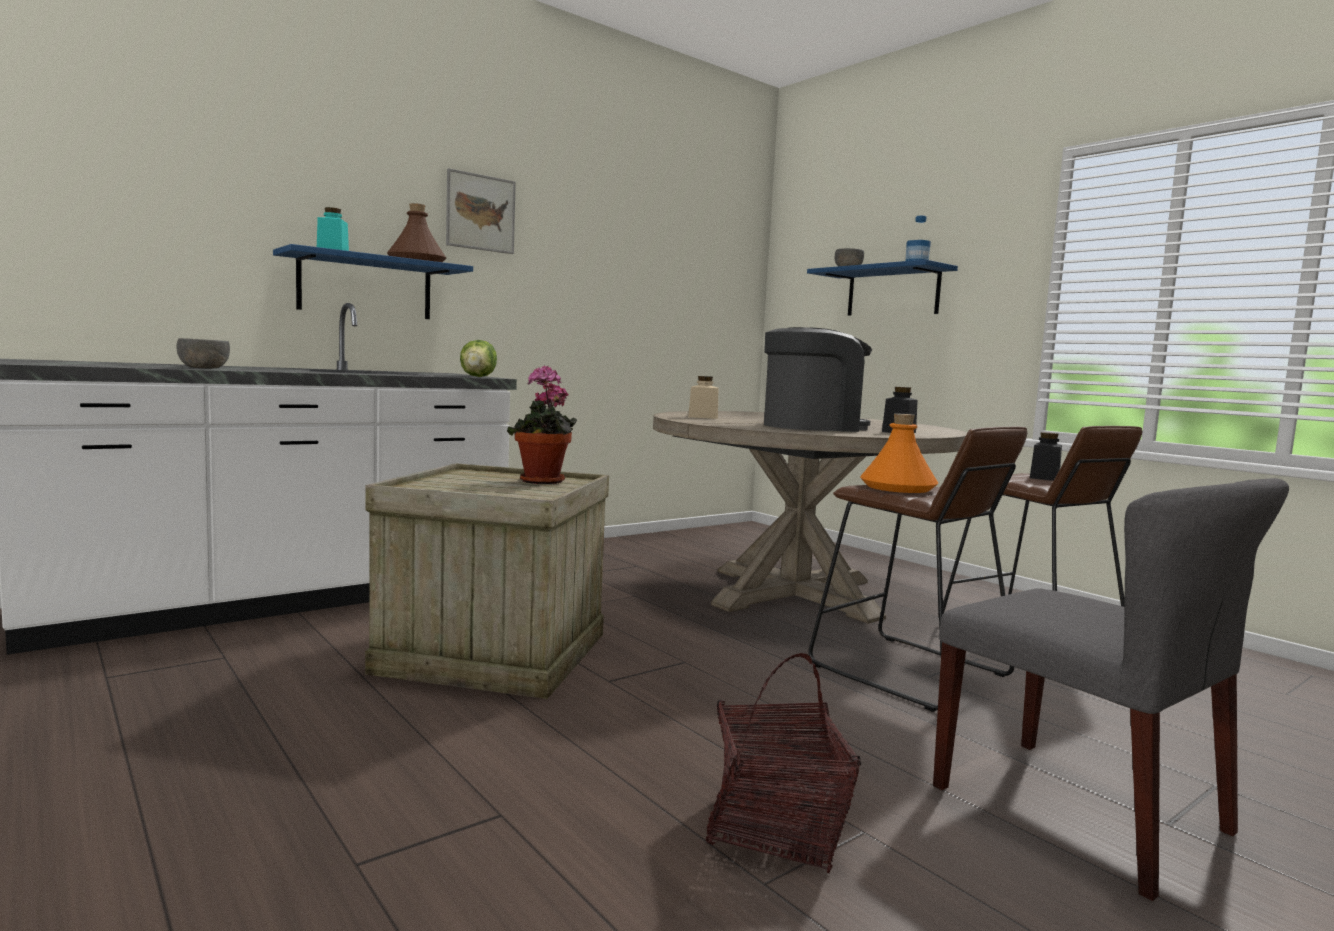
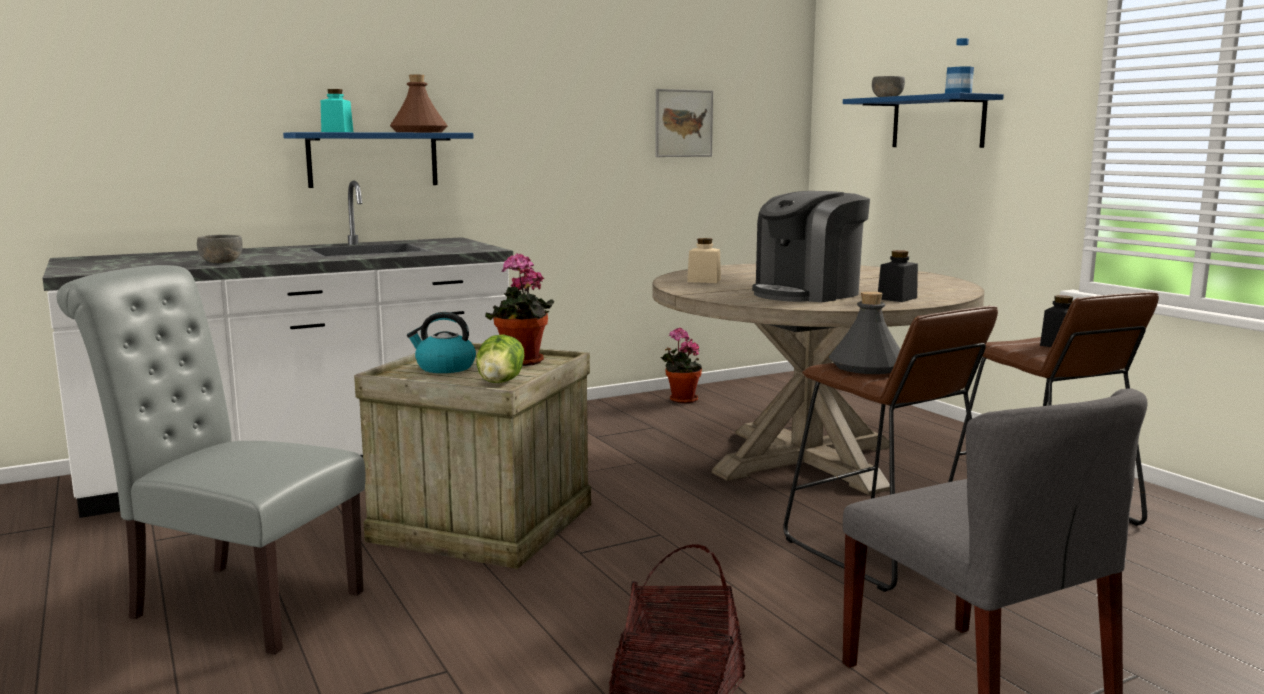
camera: 10 degrees right, 5 degrees up
(218, 745) = (235, 603): none -> grey chair
(461, 483) = (444, 368): none -> kettle
(479, 377) = (477, 249): lettuce -> lettuce (501, 382)
(480, 212) = (484, 71): picture -> picture (683, 123)
(653, 543) = (681, 400): none -> potted plant
(812, 427) = (807, 293): coffee machine -> coffee machine turned 150 degrees clockwise
(898, 488) = (868, 367): orange bottle -> grey bottle

